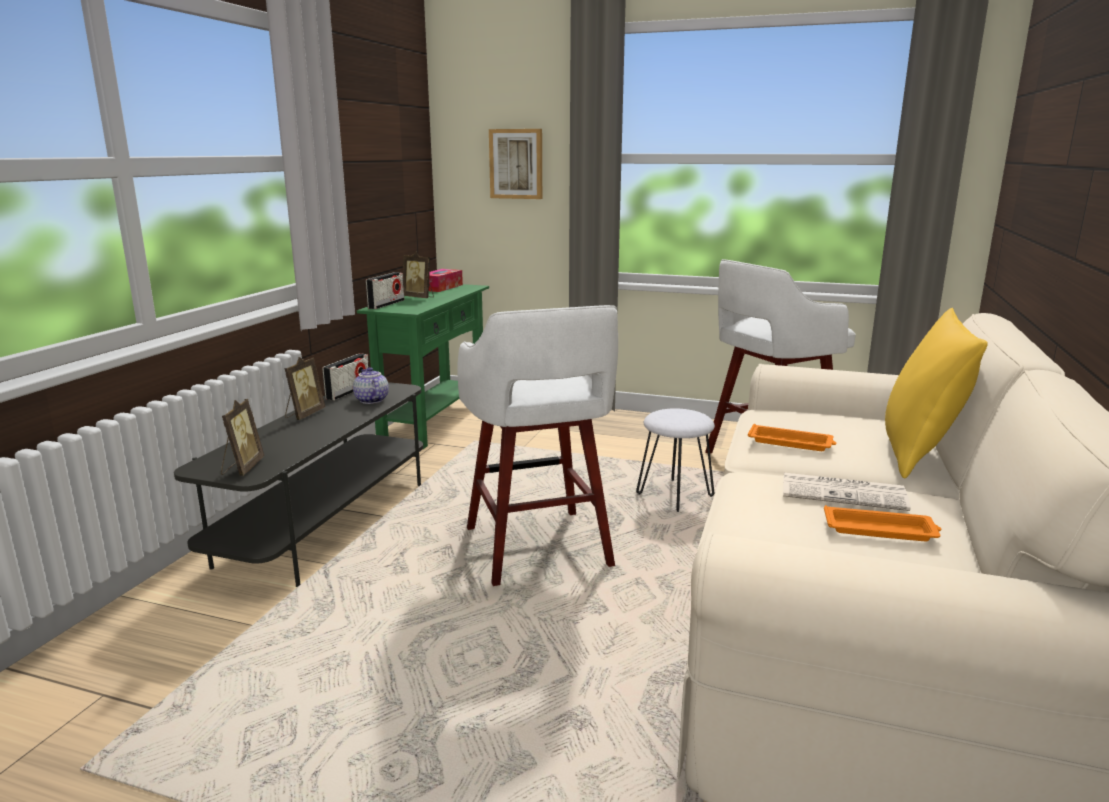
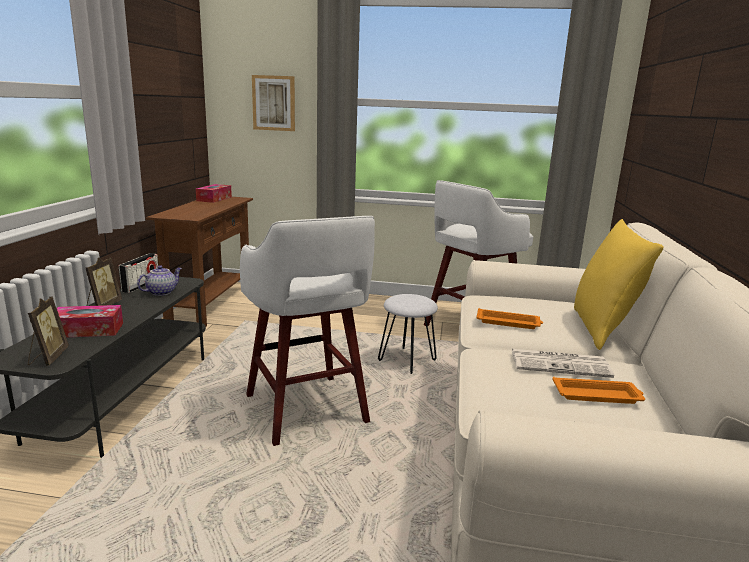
camera: 10 degrees left, 0 degrees up
(285, 440) = (87, 330): none -> tissue box
(370, 400) = (161, 292): teapot -> teapot turned 75 degrees clockwise
(386, 304) = (171, 212): radio -> none
(419, 297) = (197, 207): picture frame -> none
(434, 421) = (211, 305): green console table -> brown console table

